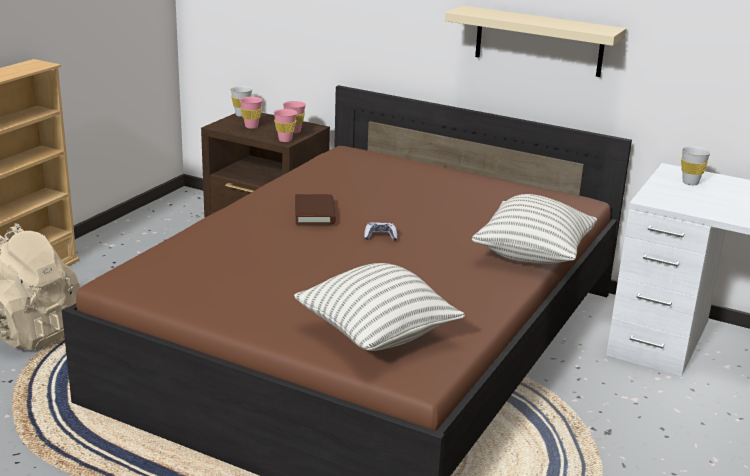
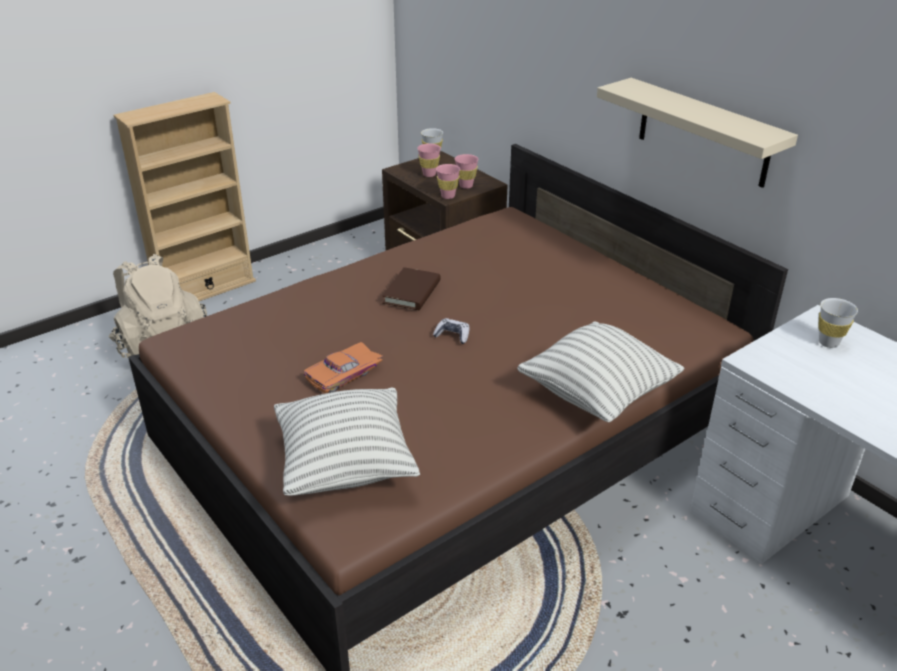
camera: 25 degrees right, 10 degrees up
(313, 277) = (345, 375): none -> orange toy car

